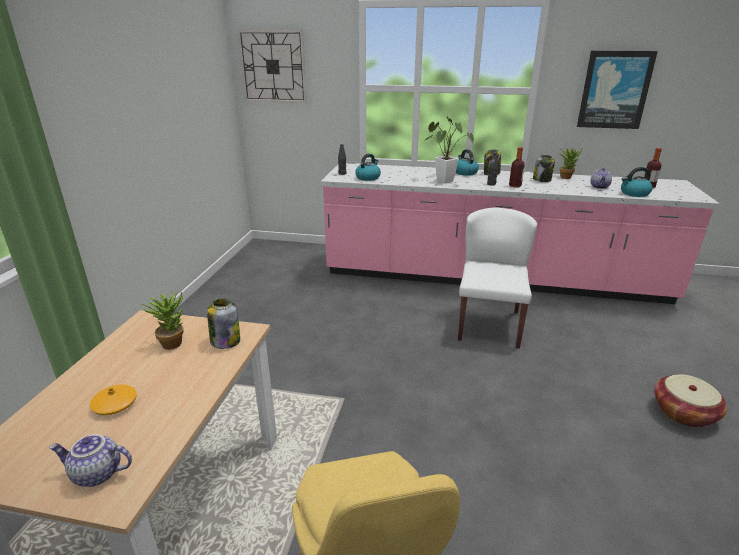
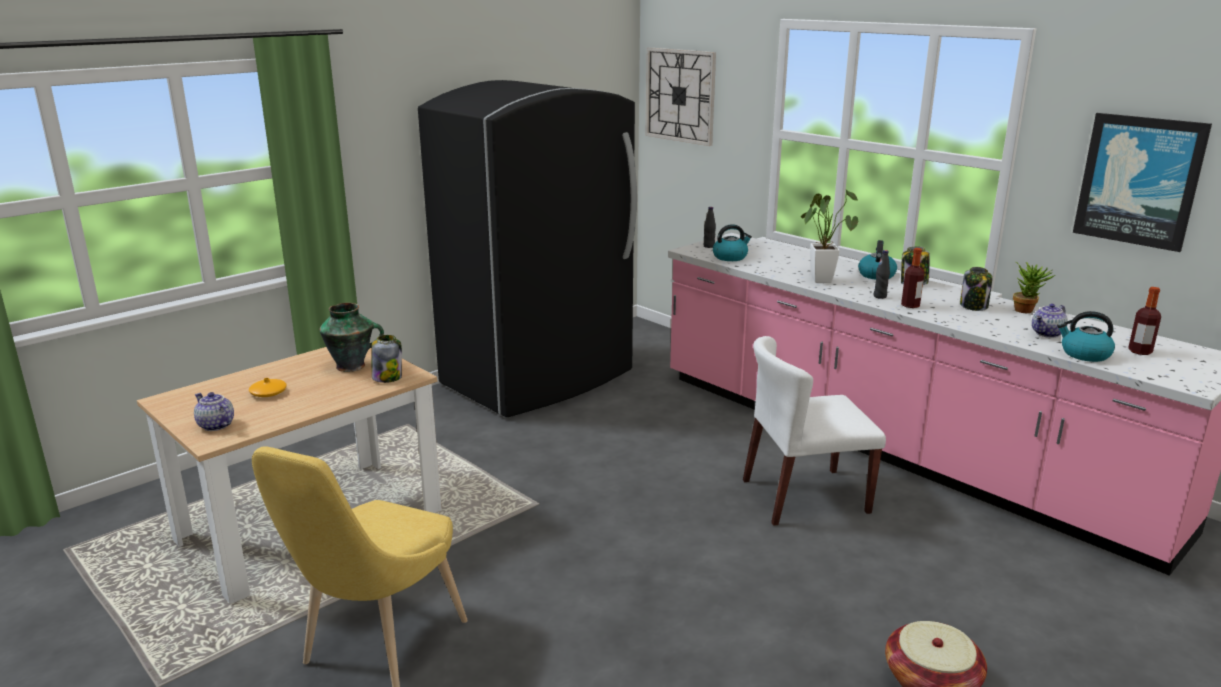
camera: 35 degrees right, 5 degrees down
(173, 342) = (352, 366): potted plant -> vase
(234, 301) = (539, 379): none -> black fridge
(488, 325) = (804, 496): white chair -> white chair turned 150 degrees counterclockwise

